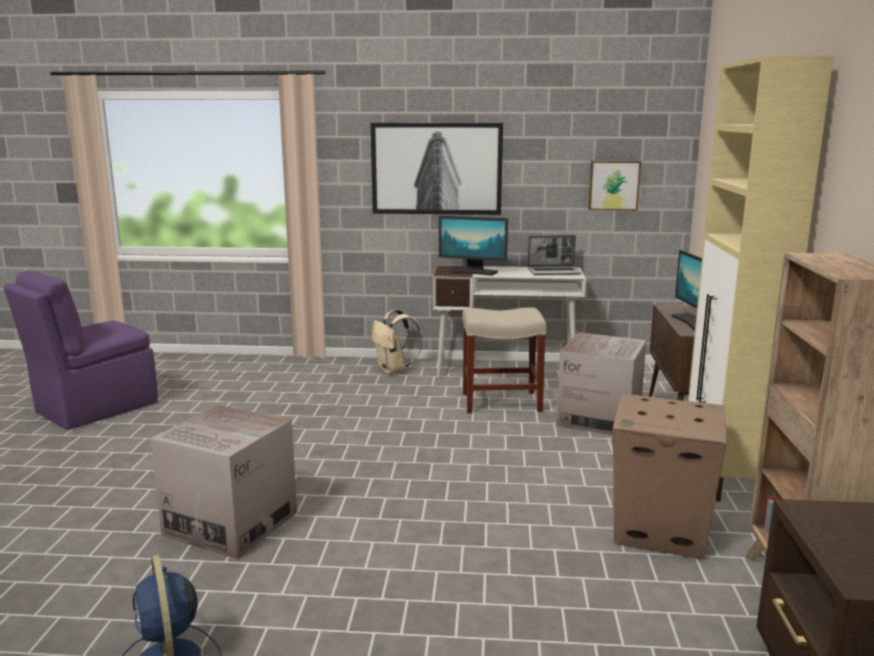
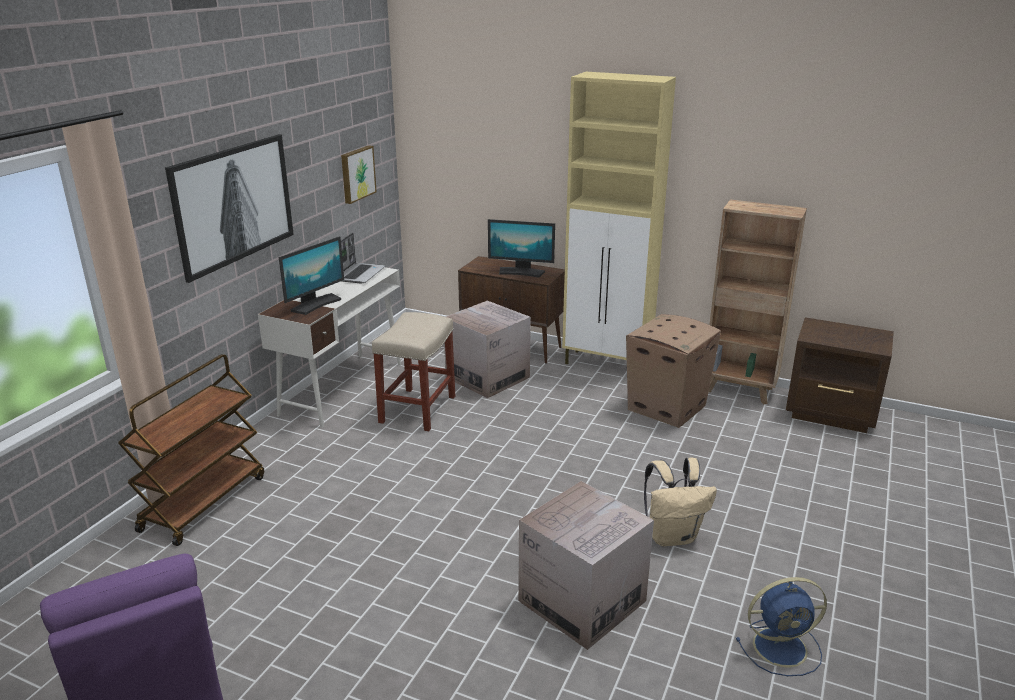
camera: 70 degrees left, 10 degrees up
(312, 368) = (203, 502): none -> brown cart
(394, 370) = (273, 448): beige backpack -> beige backpack (672, 536)

